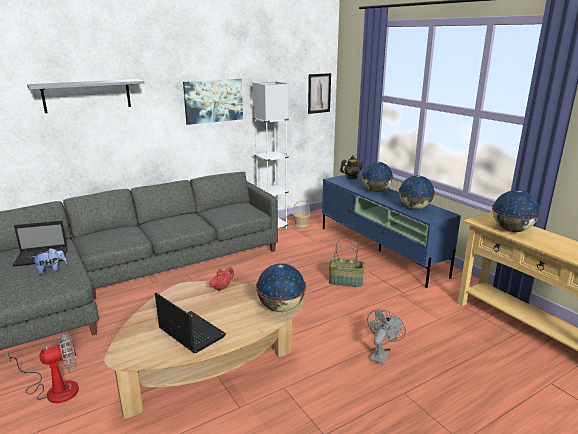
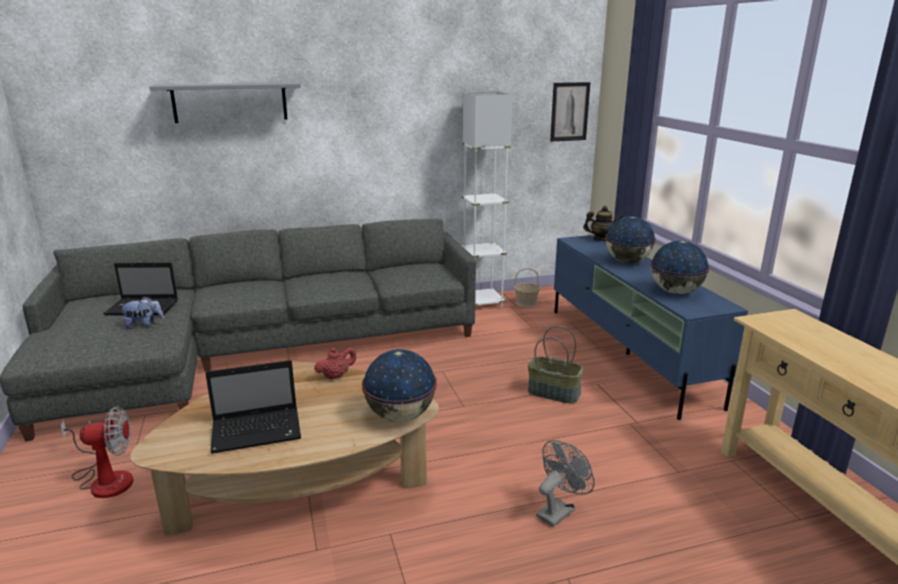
camera: 15 degrees right, 0 degrees up
(190, 332) = (258, 431): laptop -> laptop turned 105 degrees clockwise
(213, 101) = (405, 116): picture -> none
(511, 230) = (811, 342): globe -> none

